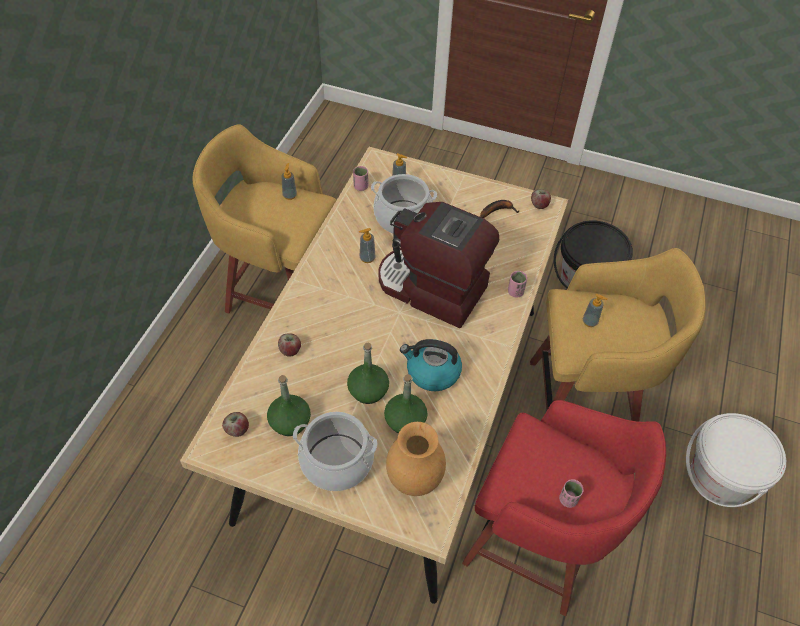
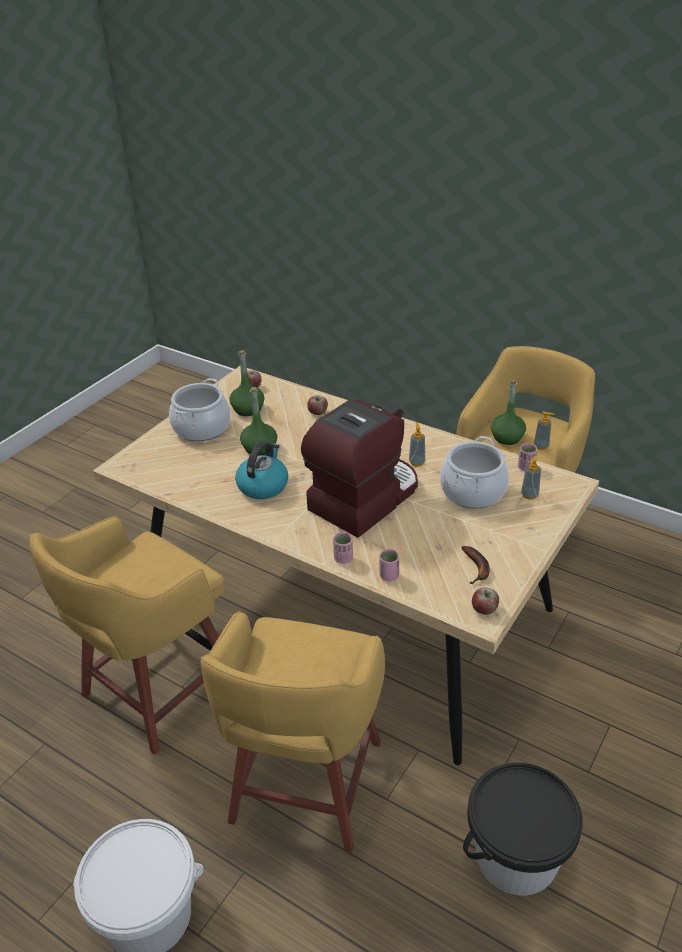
camera: 105 degrees right, 15 degrees down
(405, 421) = (220, 464): green bottle -> green bottle (507, 437)
(413, 480) = (164, 462): brown vase -> none
(537, 545) = (156, 690): red stool -> yellow stool
(568, 499) = (111, 578): pink cup -> pink cup (389, 576)
(590, 322) = (307, 649): soap dispenser -> none

